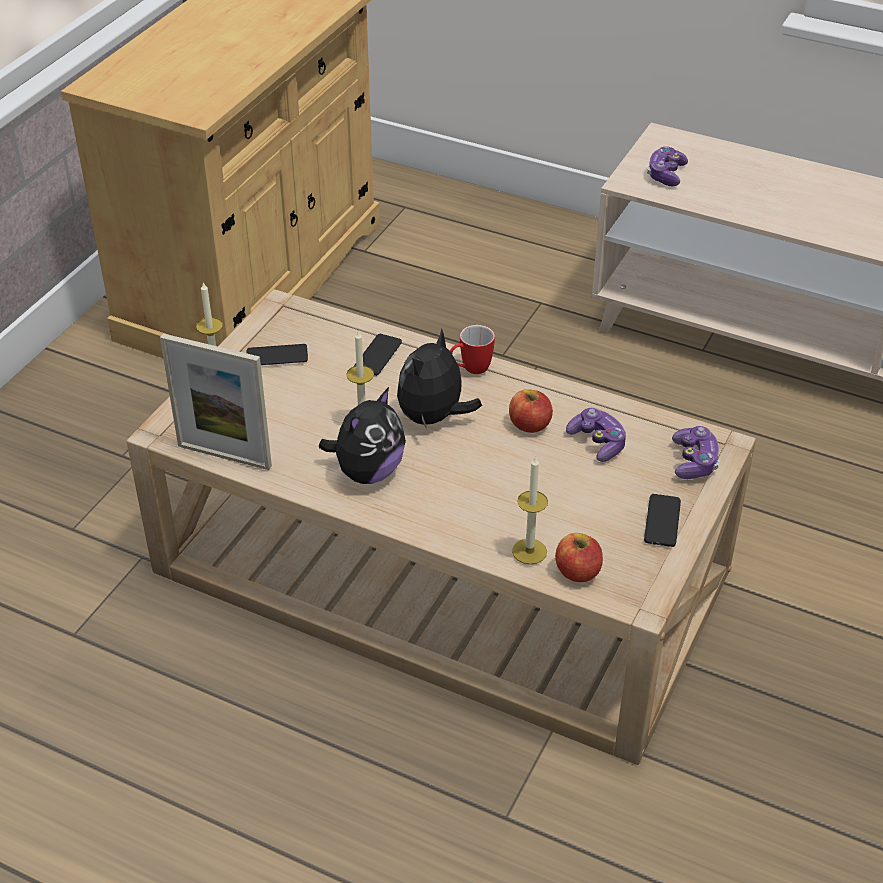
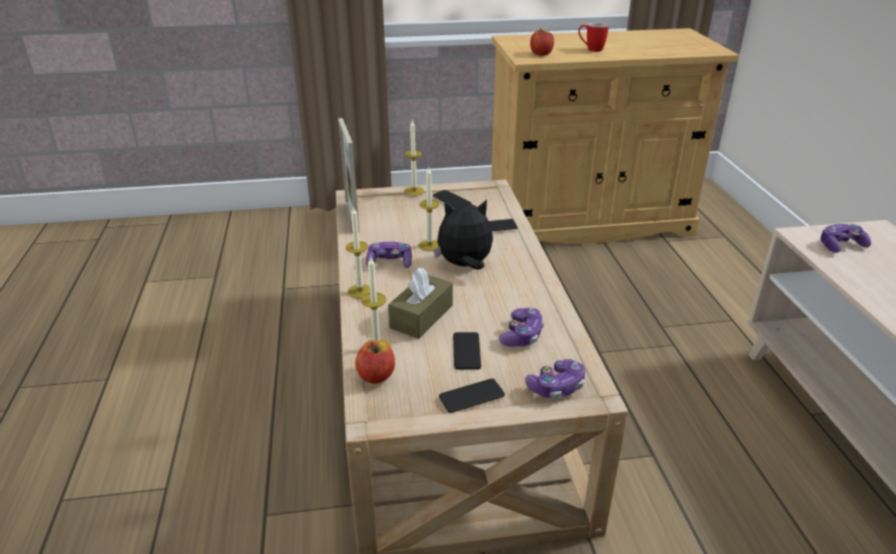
camera: 55 degrees right, 10 degrees down
(368, 472) = (389, 263): plush toy -> game controller
(409, 520) = (360, 291): none -> candle
(470, 369) = (525, 259): mug -> mug (591, 49)
(501, 495) = (421, 316): none -> brown tissue box
(530, 425) = (504, 301): apple -> apple (541, 54)
(589, 492) = (466, 351): none -> phone

